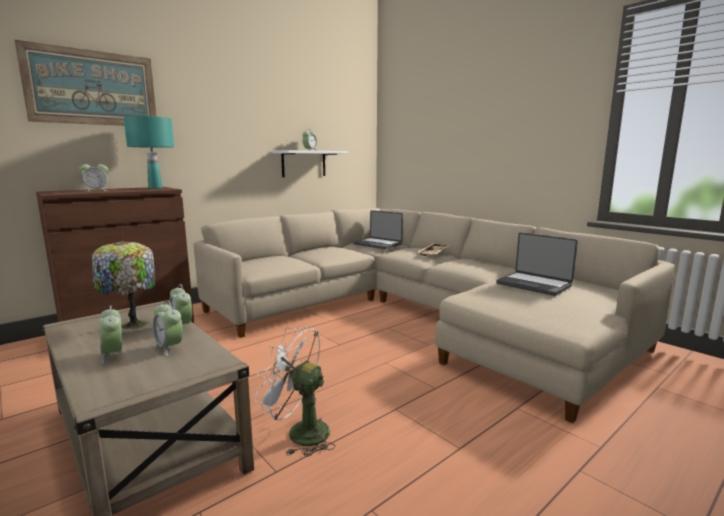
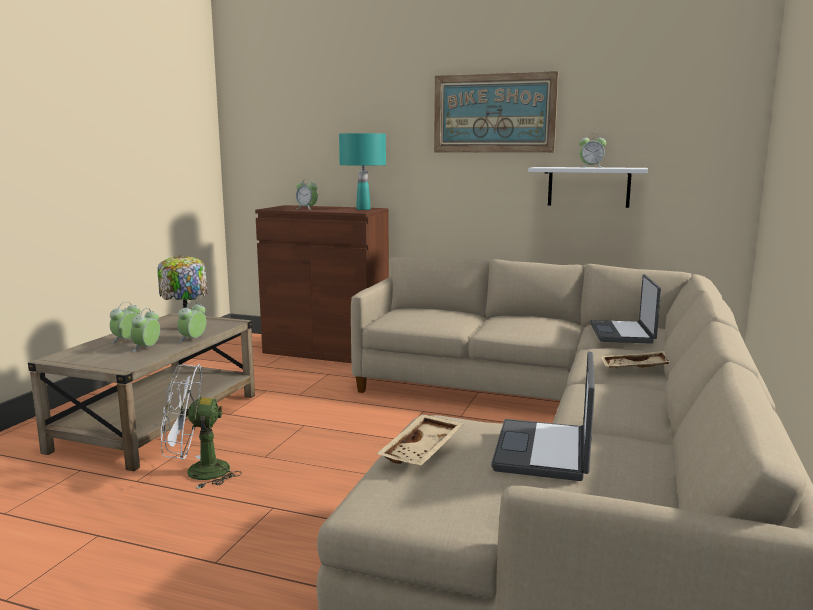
camera: 60 degrees right, 0 degrees up
(92, 88) = (337, 105): picture -> picture (494, 113)
(299, 432) = (197, 473): white fan -> white fan turned 90 degrees counterclockwise
(512, 305) = (423, 451): none -> beige tray

